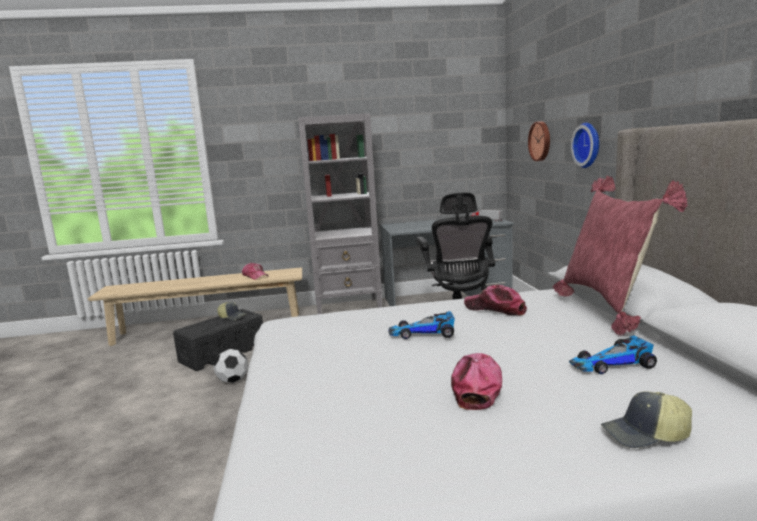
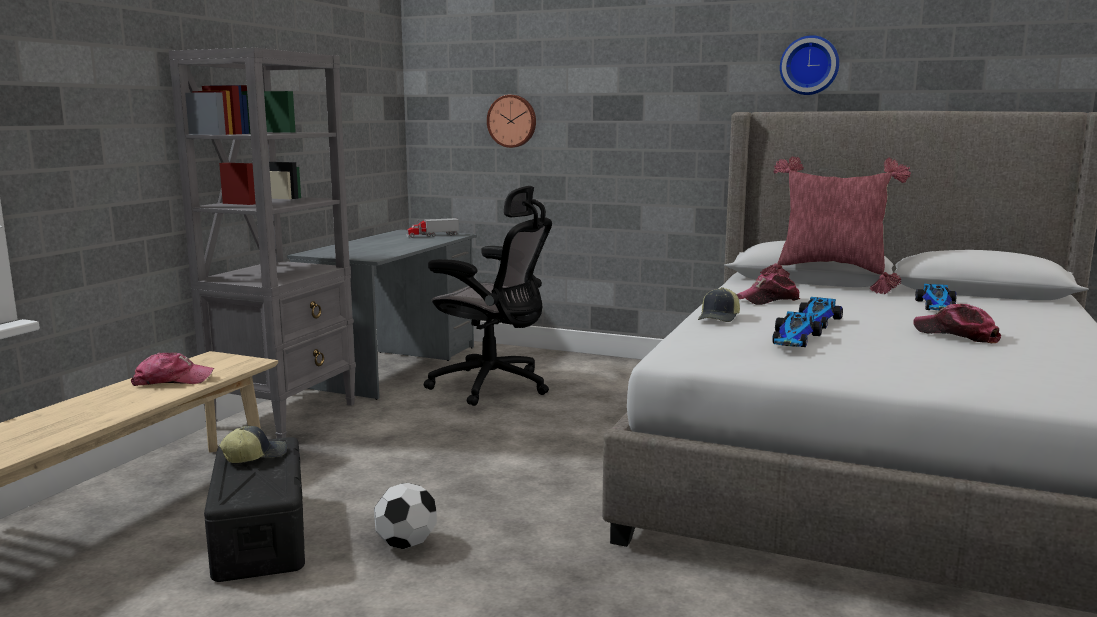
camera: 60 degrees left, 0 degrees up
(350, 337) = (794, 339): none -> toy car
(588, 145) = (623, 128): wall clock -> wall clock (809, 65)
(646, 435) = (1055, 324): cap -> cap (719, 318)

